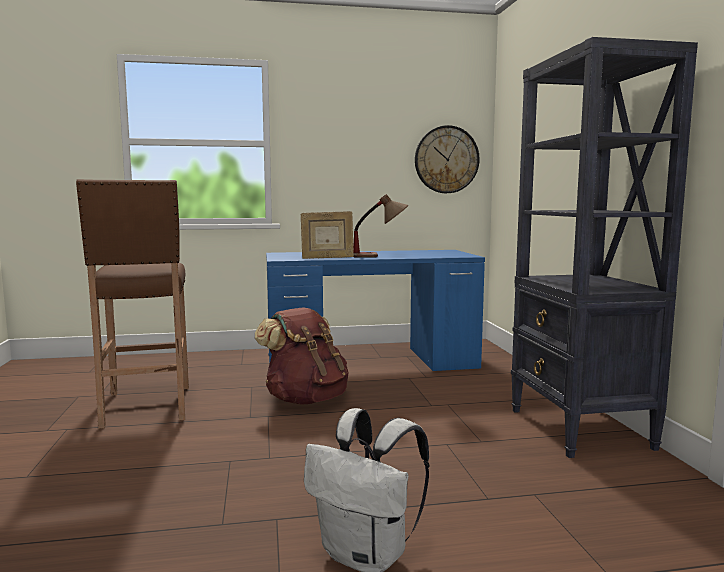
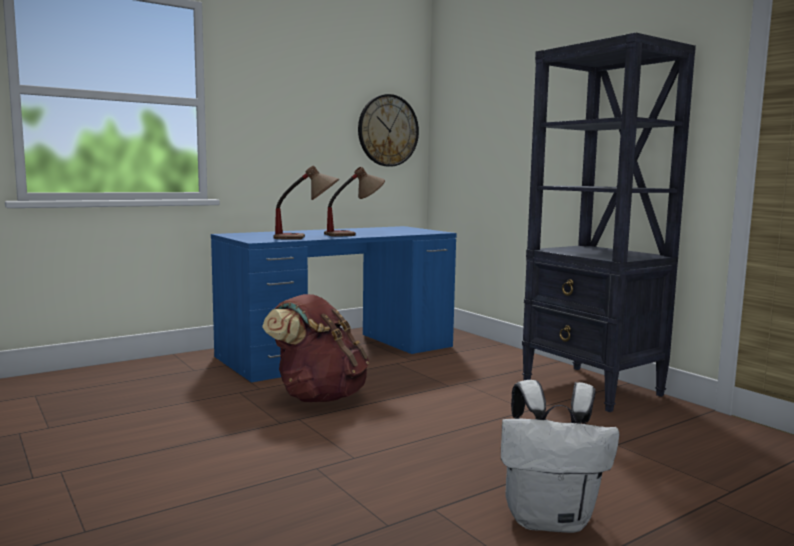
camera: 25 degrees left, 0 degrees up
(146, 407) = (137, 431): brown stool -> none
(327, 258) = (306, 238): picture frame -> table lamp

